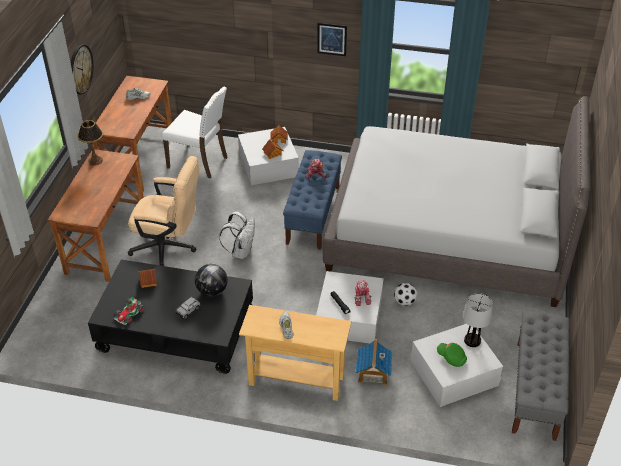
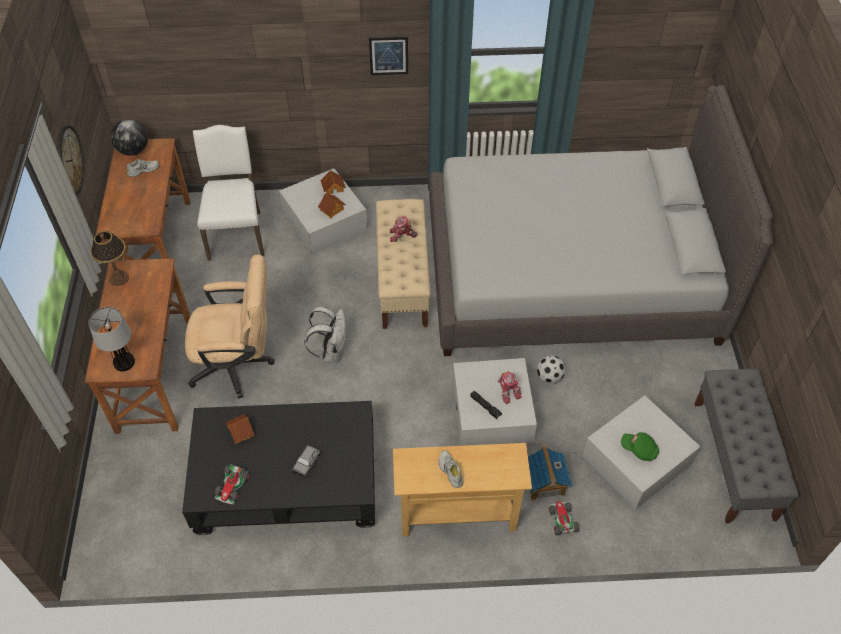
camera: 15 degrees left, 10 degrees up
(199, 162) = (236, 233): white chair -> white chair turned 105 degrees counterclockwise
(212, 291) = (327, 428): globe -> globe (133, 150)
(313, 215) = (403, 281): blue bench -> beige bench
(377, 401) = (562, 519): none -> toy car
(472, 341) = (655, 420): table lamp -> table lamp (124, 362)

